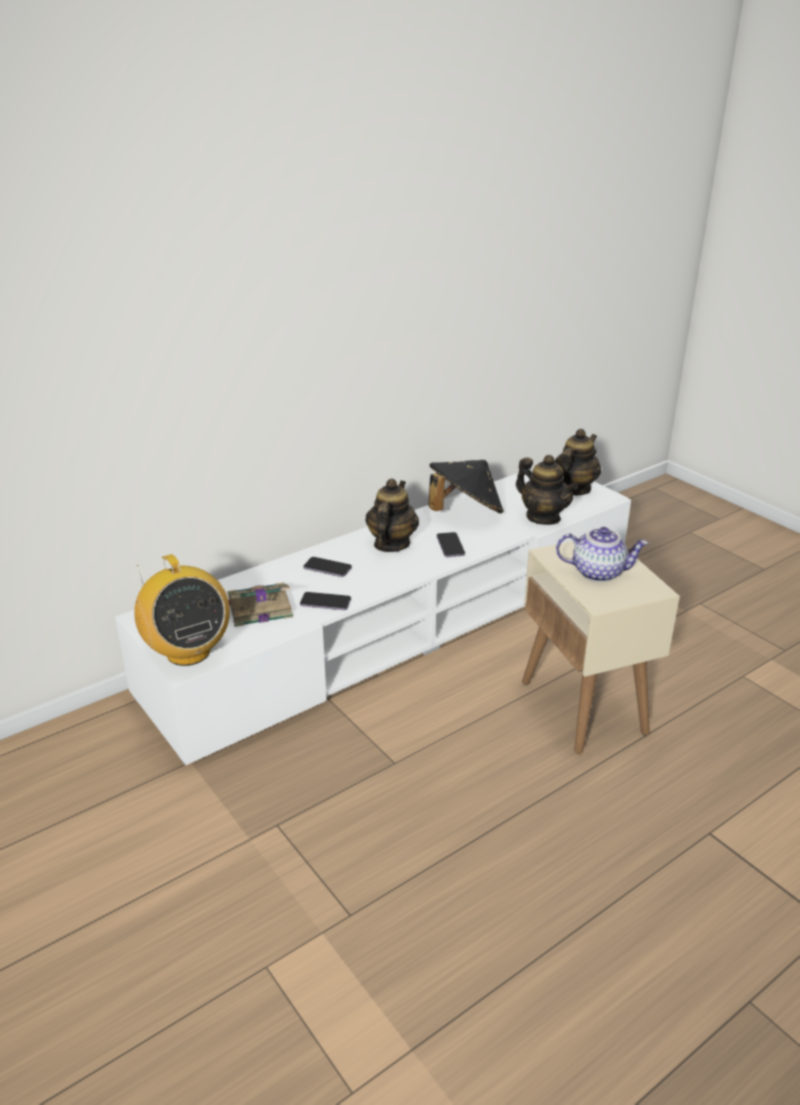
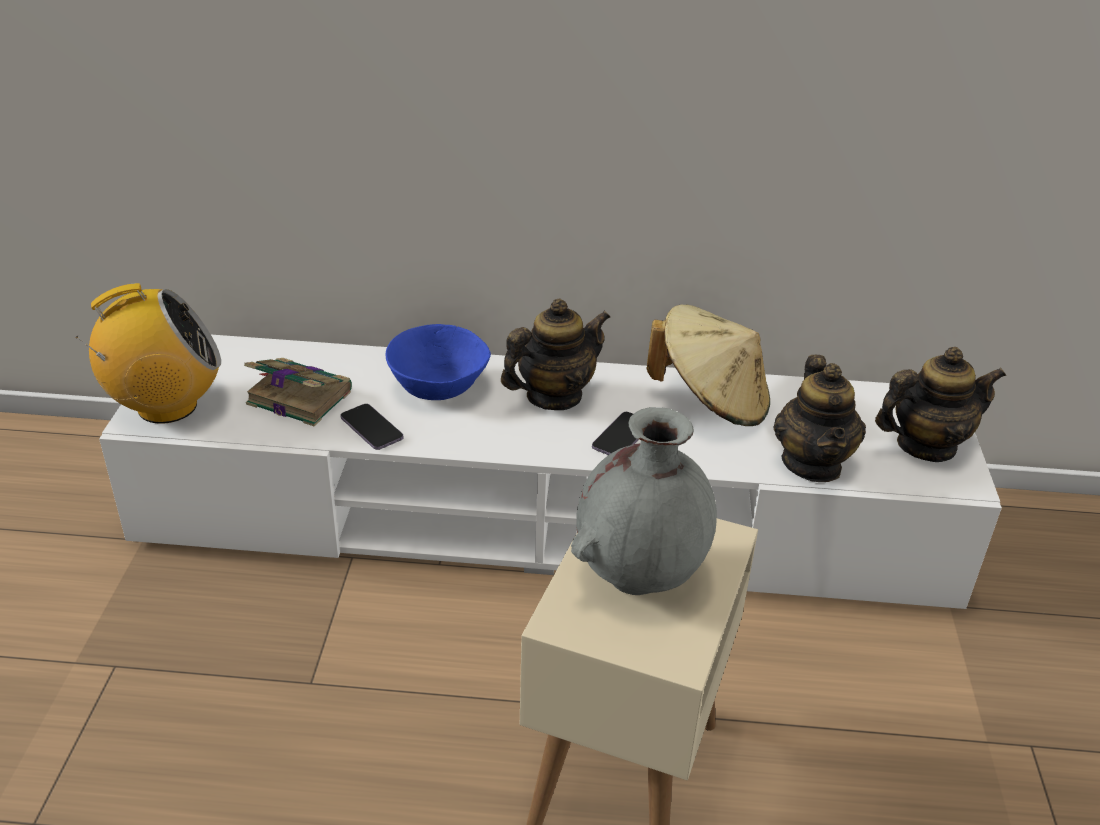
camera: 40 degrees right, 5 degrees up
(188, 652) = (166, 407): radio -> radio turned 120 degrees counterclockwise
(327, 568) = (437, 388): phone -> blue bowl
(464, 512) = (711, 401): black hat -> beige hat
(598, 572) = (639, 577): teapot -> grey vase

